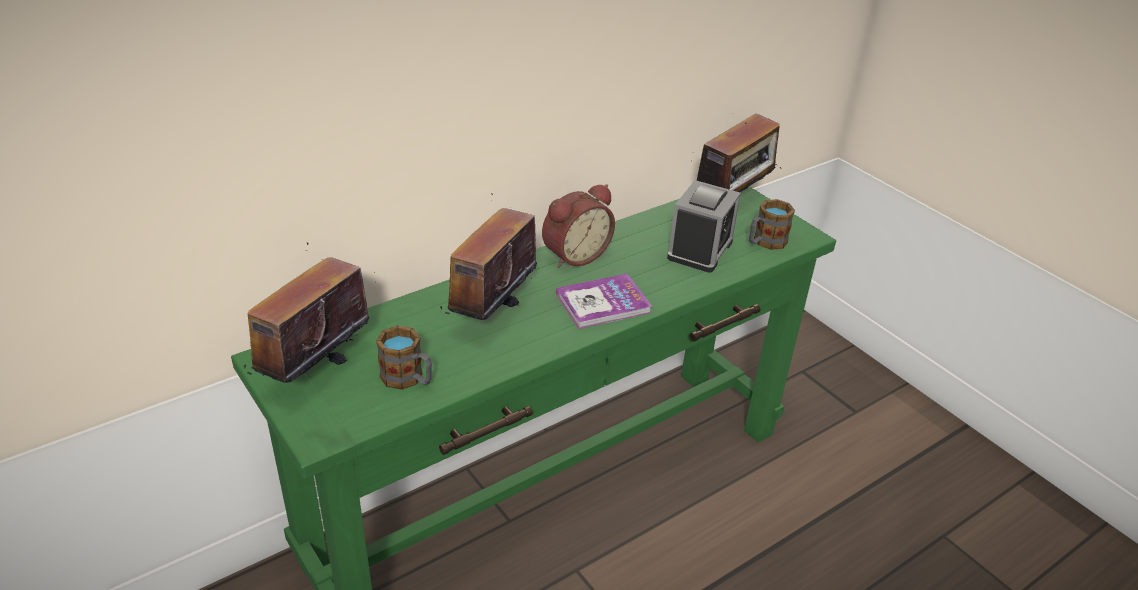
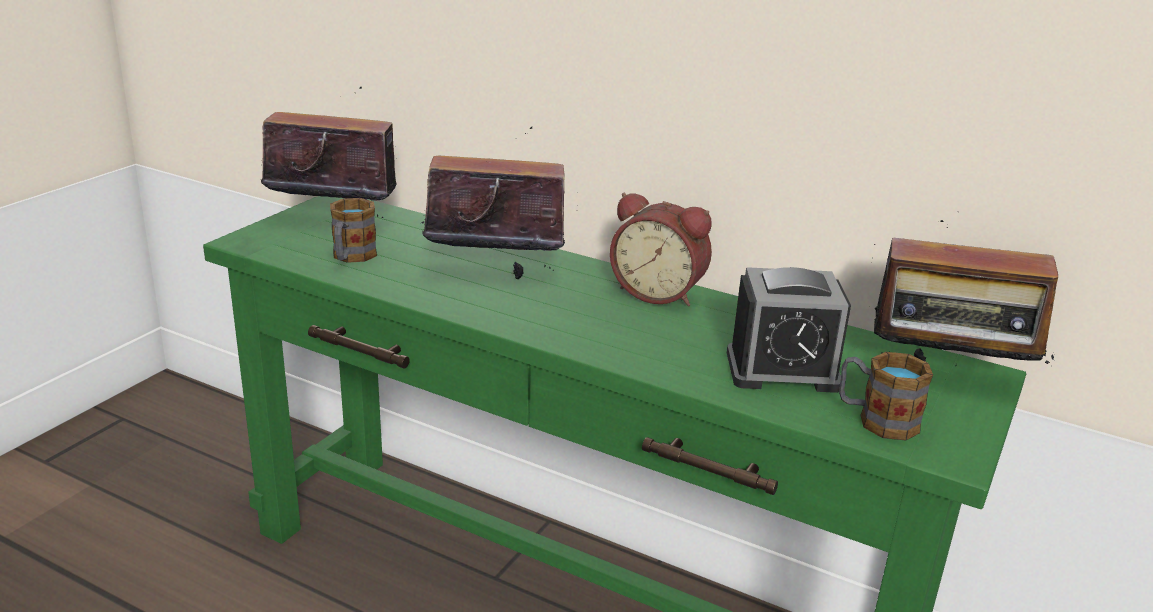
camera: 65 degrees right, 10 degrees down
(603, 303) = (579, 326): book -> none

